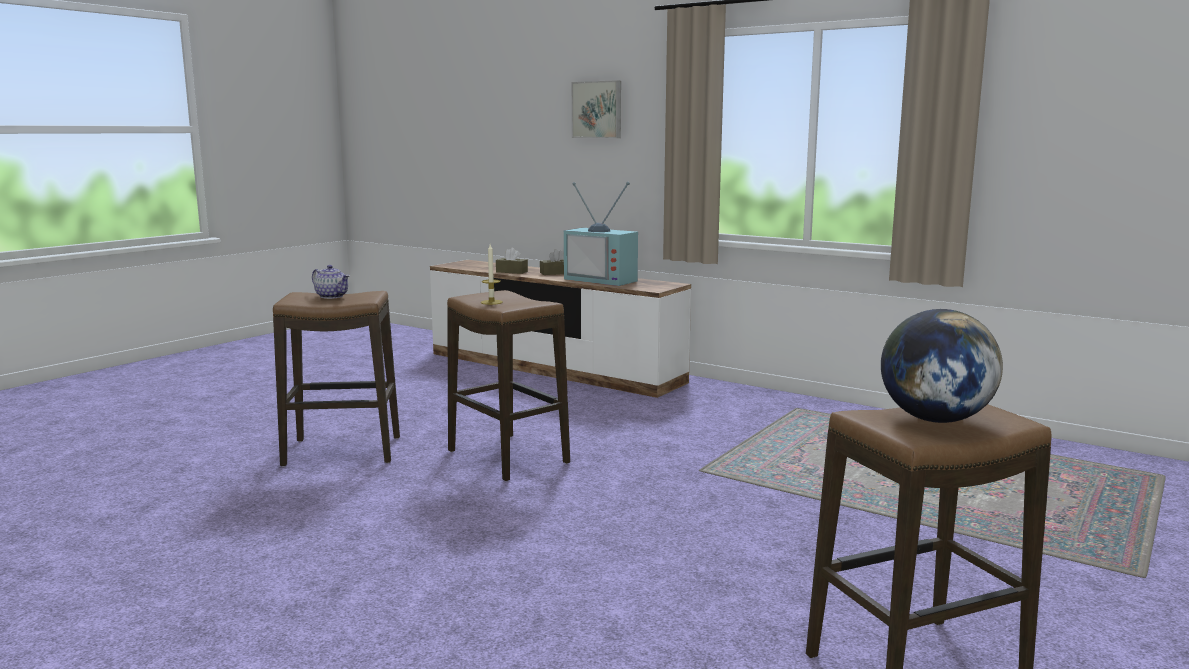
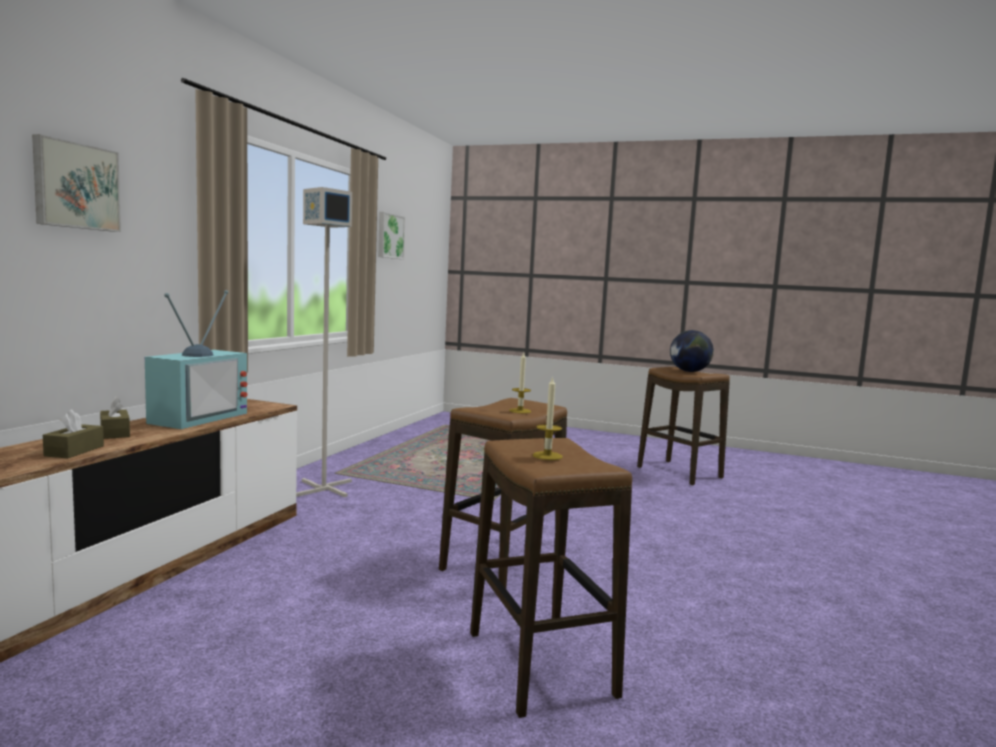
camera: 105 degrees left, 5 degrees down
(332, 296) = (547, 456): teapot -> candle
(739, 404) = (322, 488): none -> grey floor lamp
(1068, 99) = (389, 236): none -> picture

